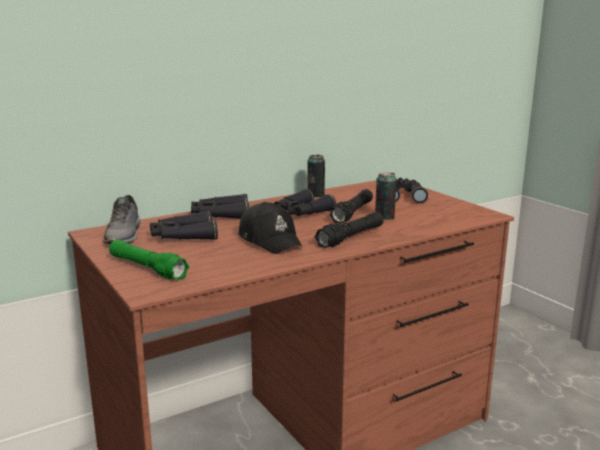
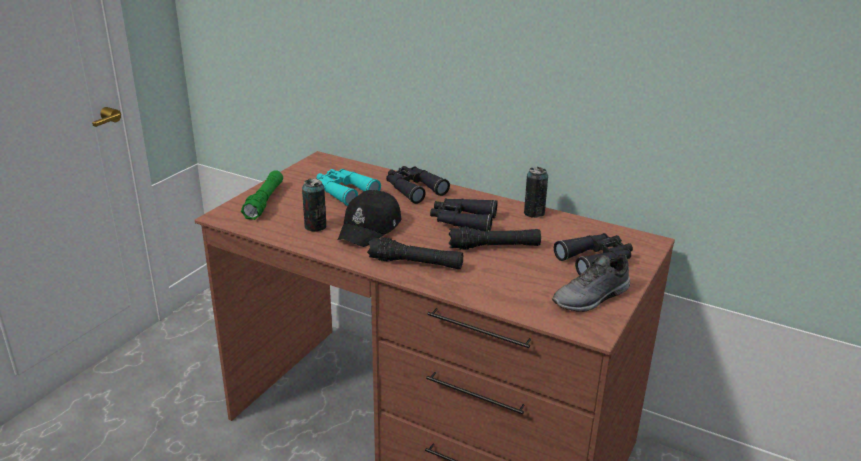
camera: 60 degrees right, 10 degrees up
(125, 235) = (325, 171): grey shoe -> grey shoe (592, 298)
(183, 236) = (344, 192): black binoculars -> turquoise binoculars
(384, 217) = (501, 266): can -> can (315, 226)

